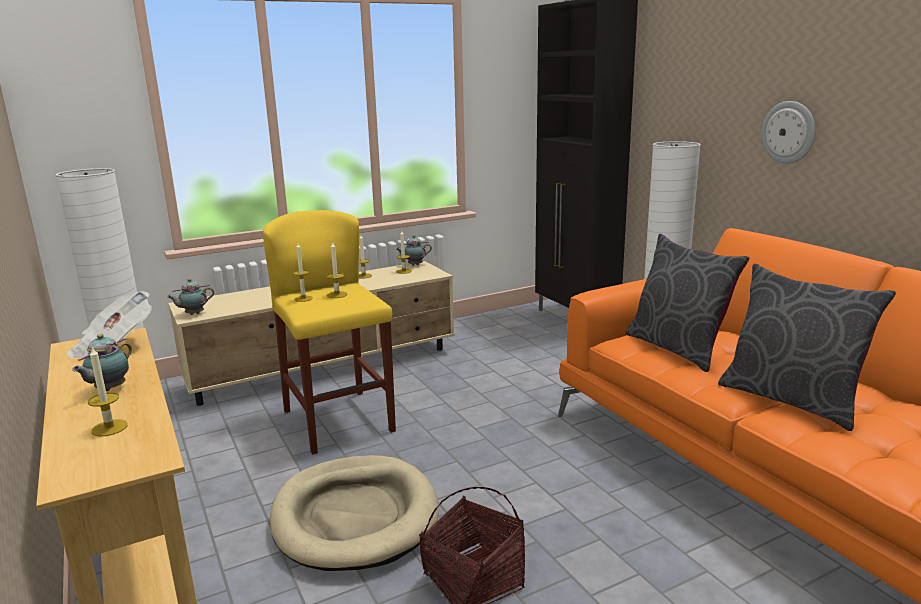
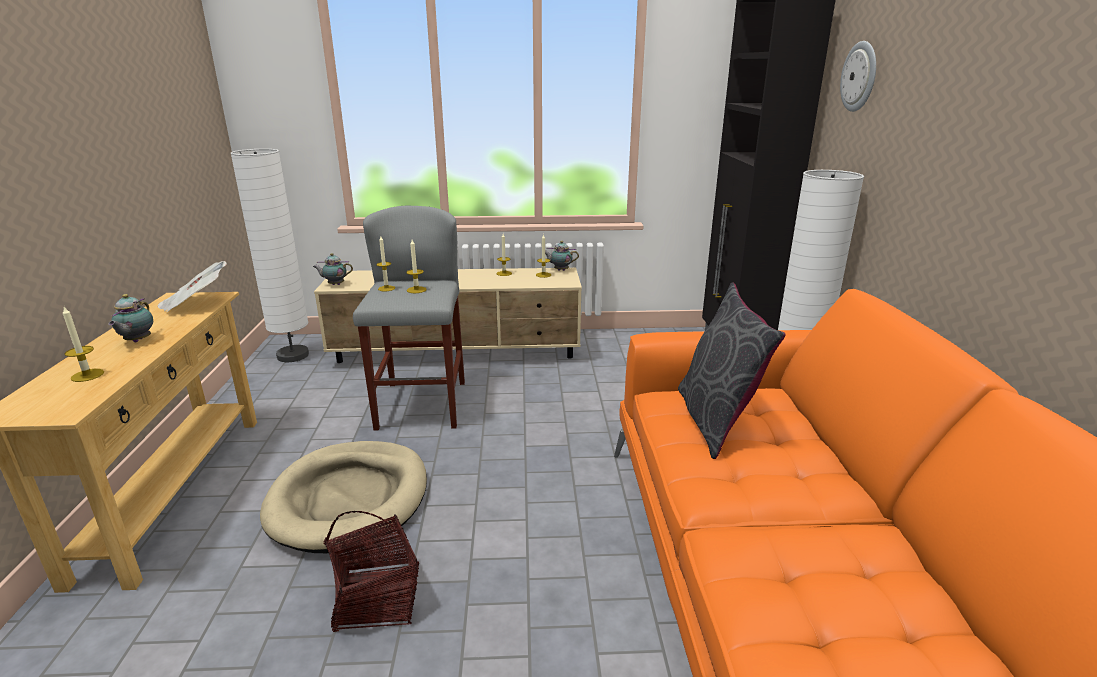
camera: 25 degrees right, 5 degrees up
(109, 389) = (137, 341): teapot -> teapot turned 45 degrees counterclockwise
(338, 421) = (421, 405): yellow stool -> grey stool
(789, 132) = (954, 174): wall clock -> wall clock (859, 76)
(791, 399) = (774, 525): grey pillow -> none

